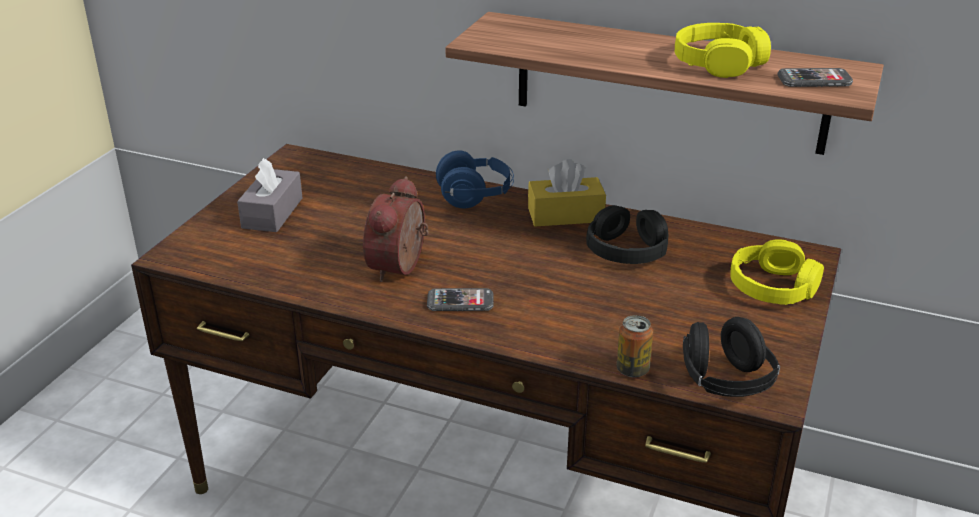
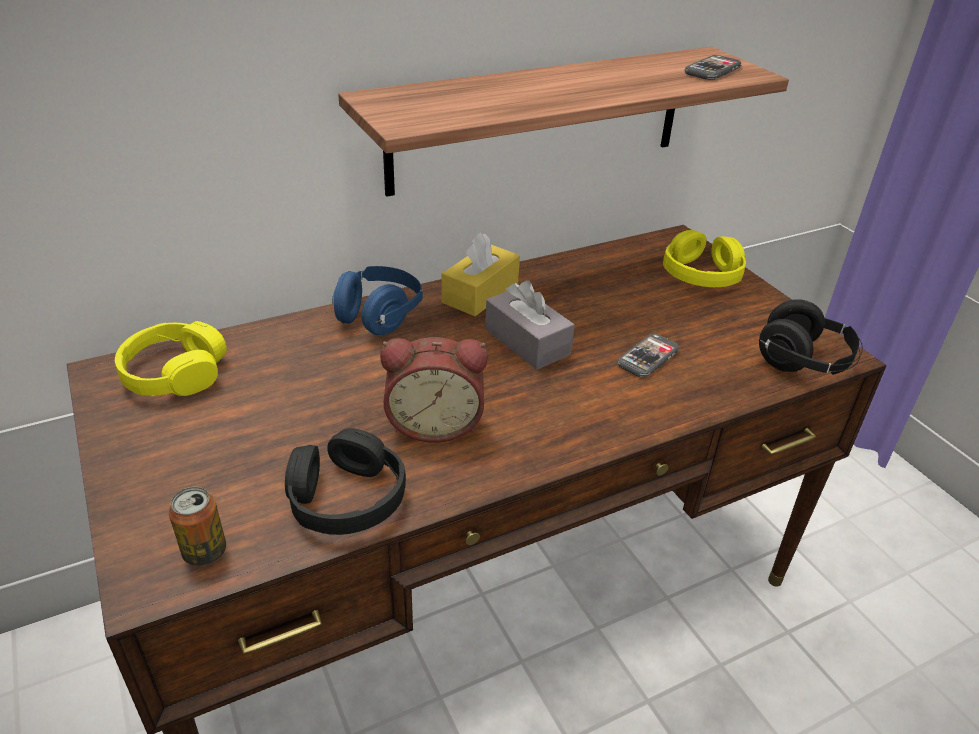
camera: 50 degrees left, 5 degrees up
(272, 213) = (194, 451): grey tissue box -> grey tissue box (527, 342)
(401, 267) = (435, 423): alarm clock -> alarm clock turned 60 degrees counterclockwise
(460, 302) = (541, 422): phone -> phone (647, 357)
(627, 249) = (572, 297): black headphones -> black headphones (346, 497)
(632, 369) = (745, 392): can -> can (204, 552)
(718, 63) = (629, 77): yellow headphones -> yellow headphones (174, 373)

